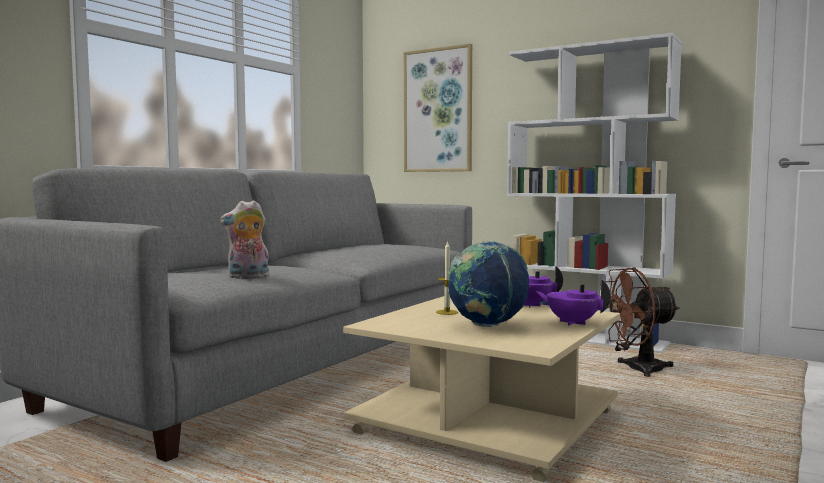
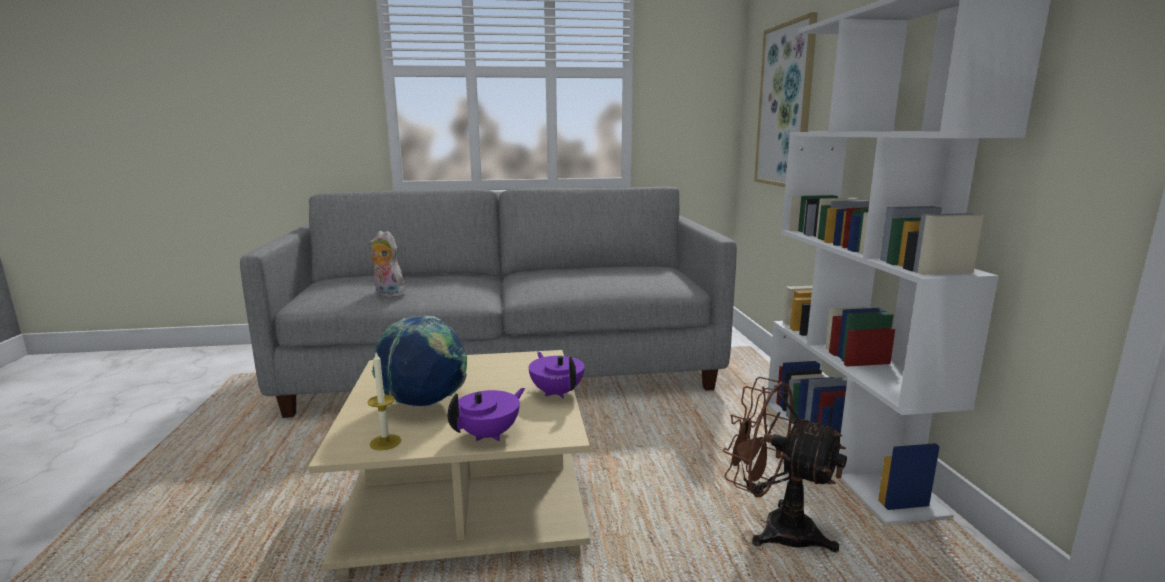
camera: 50 degrees right, 10 degrees up
(447, 312) = (470, 373): candle -> candle (385, 442)
(572, 322) = (489, 434): purple teapot -> purple teapot turned 45 degrees clockwise

